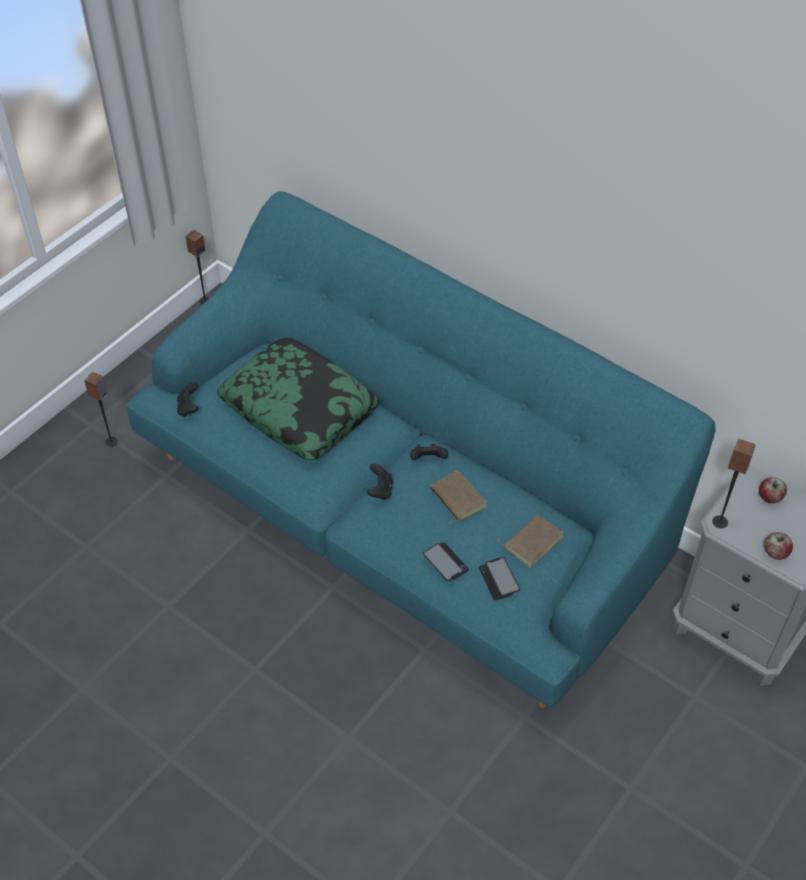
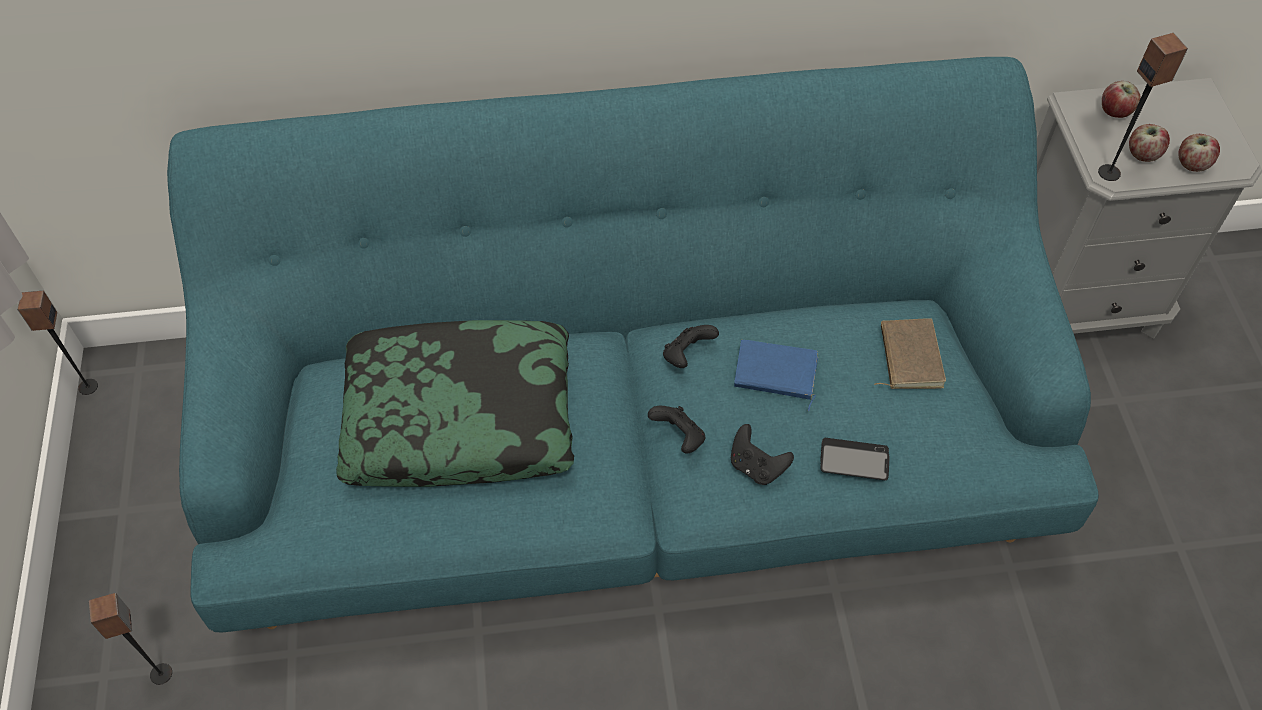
camera: 45 degrees left, 5 degrees up
(189, 408) = (306, 535): black game controller -> black game controller (756, 466)
(456, 499) = (775, 375): brown book -> blue book
(499, 579) = (929, 429): phone -> none
(753, 527) = (1142, 154): none -> apple

